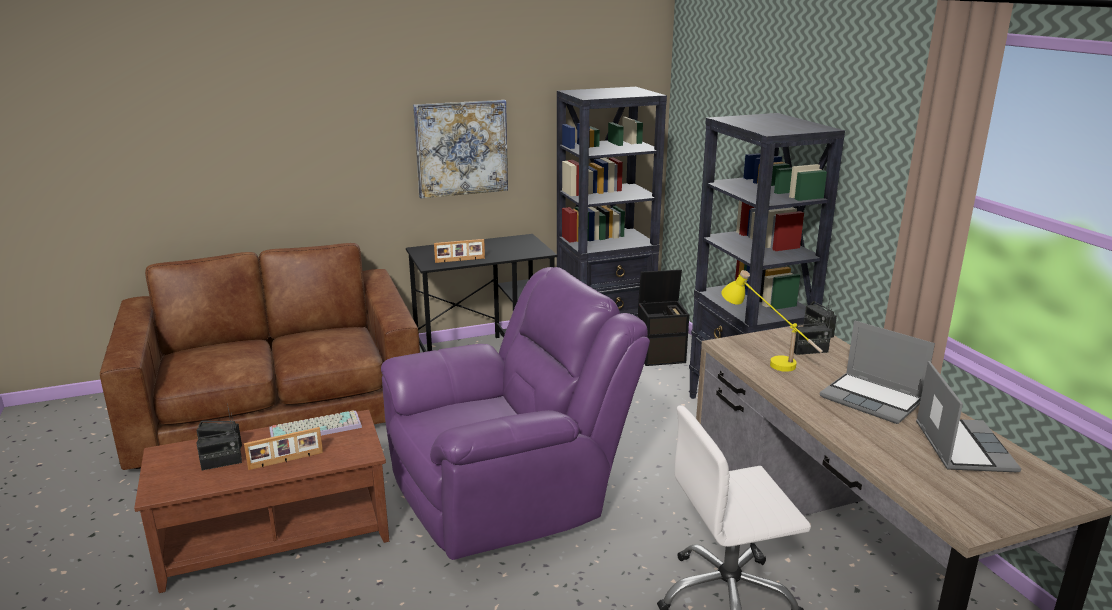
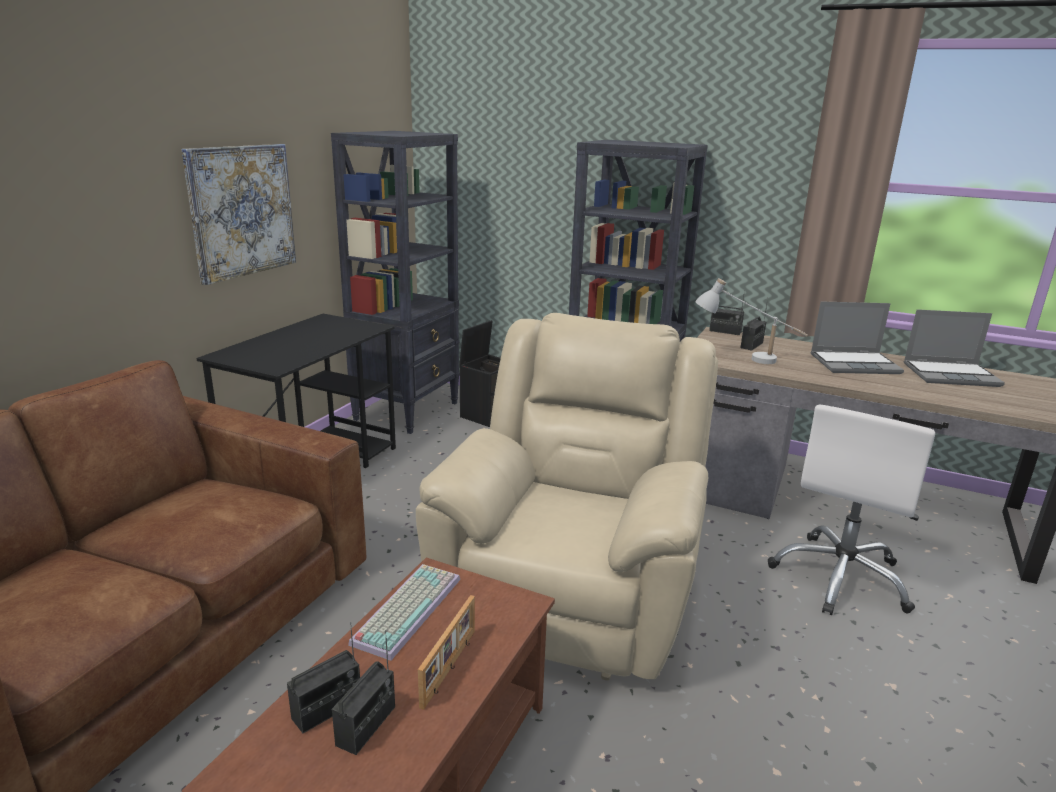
camera: 45 degrees left, 0 degrees up
(460, 260) = (301, 354): picture frame -> none
(509, 496) = (572, 593): purple armchair -> beige armchair
(766, 359) = (745, 359): yellow table lamp -> white table lamp
(962, 446) = (951, 375): laptop -> laptop turned 135 degrees clockwise

